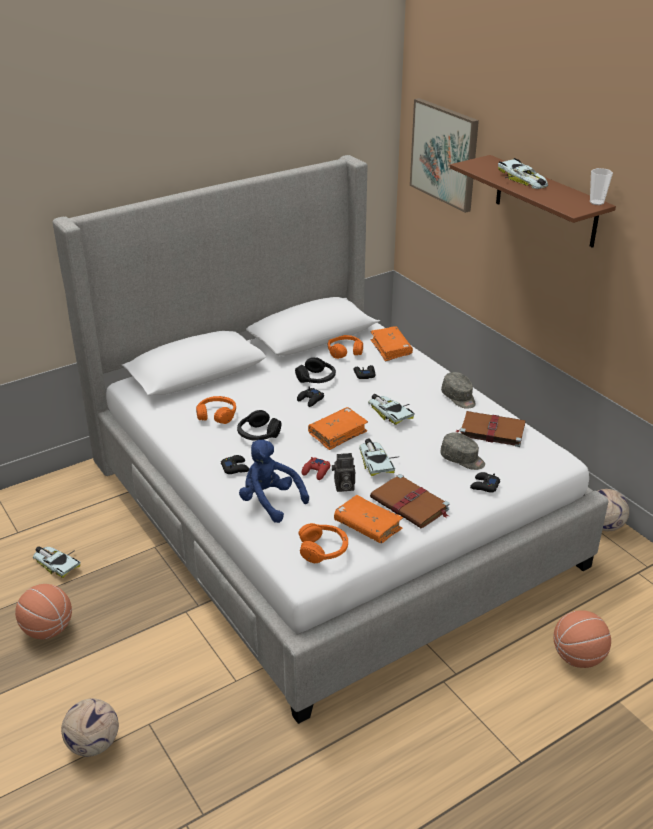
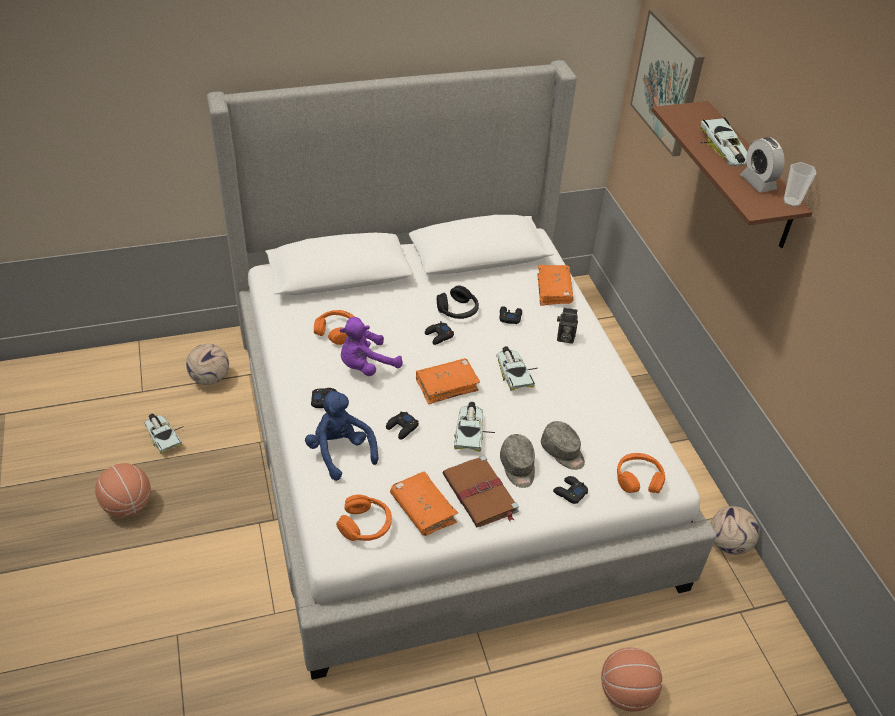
camera: 15 degrees right, 10 degrees up
(93, 745) = (119, 641): football -> football (209, 379)
(258, 434) = (366, 366): black headphones -> purple plush toy
(316, 471) = (402, 428): red game controller -> black game controller
(343, 487) = (420, 454): camera -> camera (564, 338)
(345, 351) = (503, 282): orange headphones -> orange headphones (638, 479)
(459, 398) = (597, 372): grey cap -> grey cap (518, 467)
(491, 430) = (612, 423): brown book -> none
(563, 195) = (757, 183): none -> alarm clock

